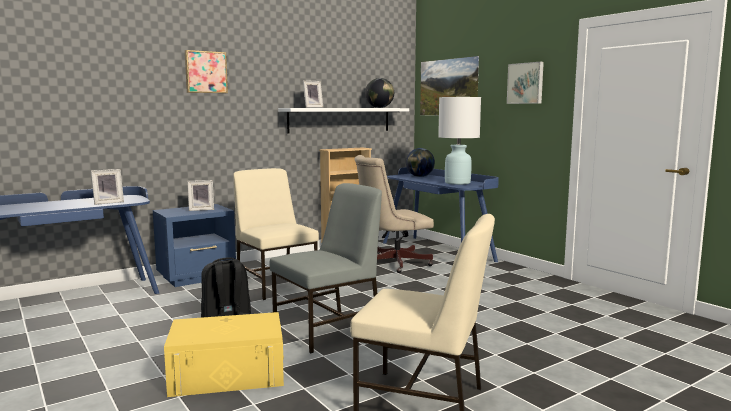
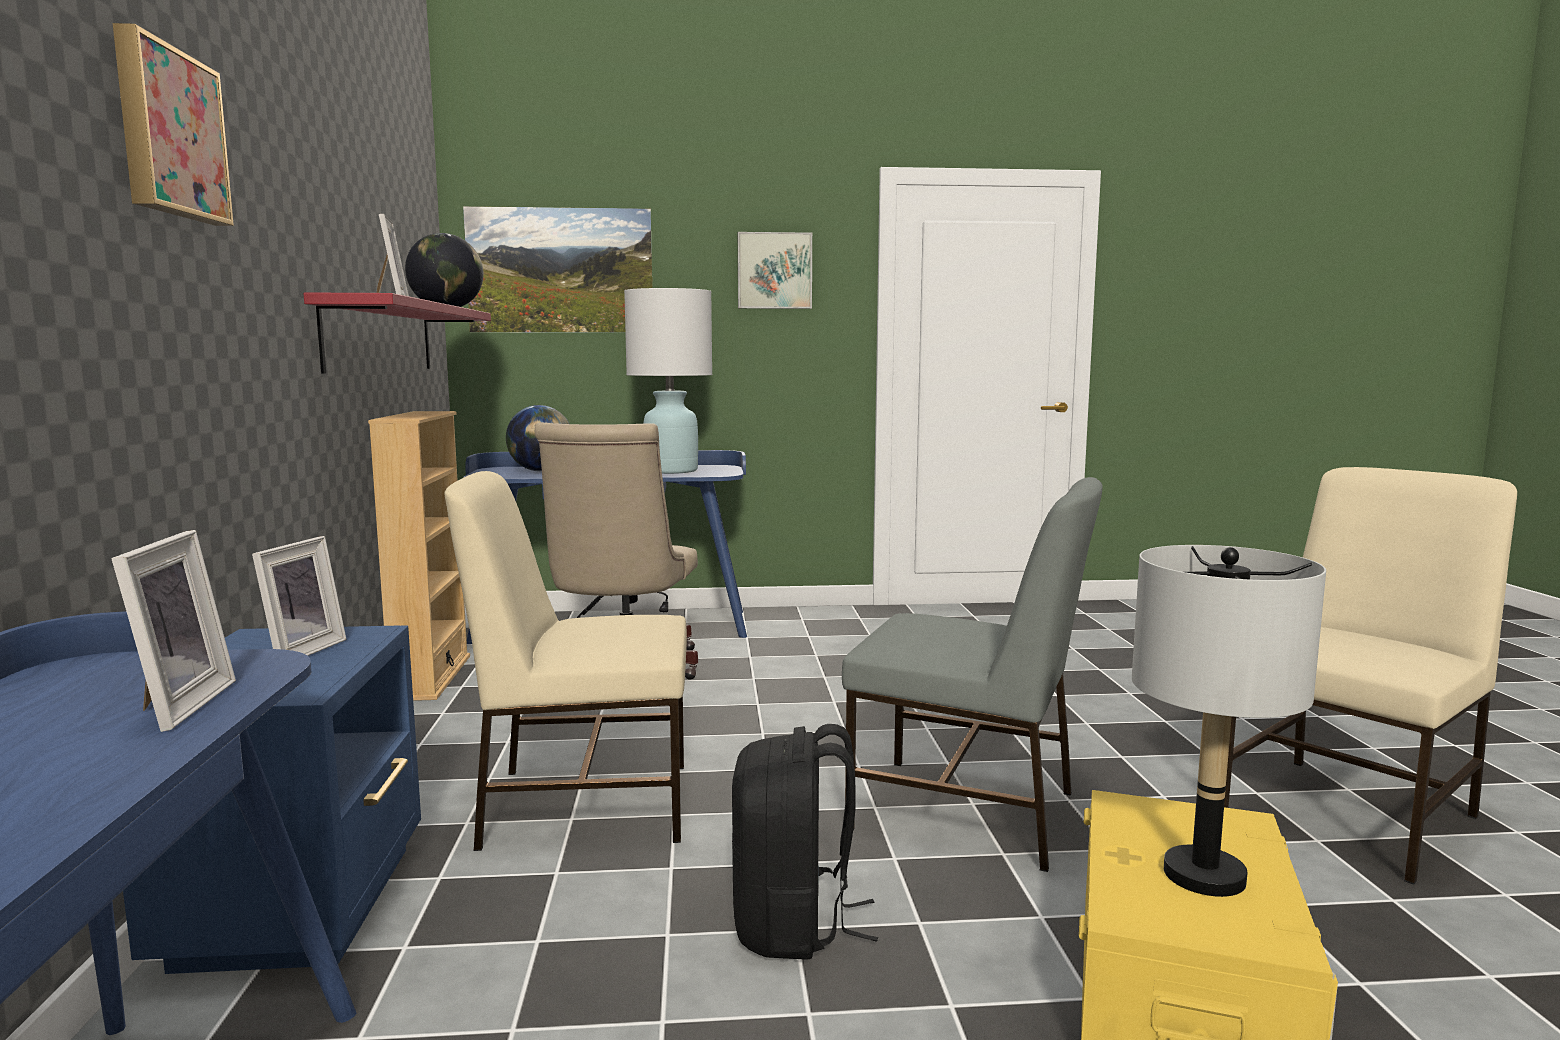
camera: 60 degrees left, 0 degrees up
(218, 329) = (1203, 875): none -> grey table lamp
(329, 330) = (967, 812): grey chair -> grey chair turned 120 degrees clockwise
(340, 120) = (381, 337): white shelf -> red shelf

